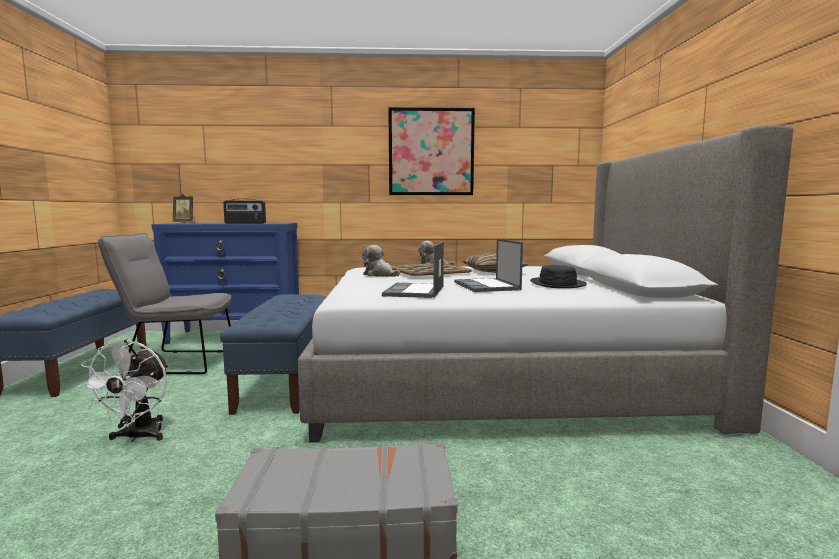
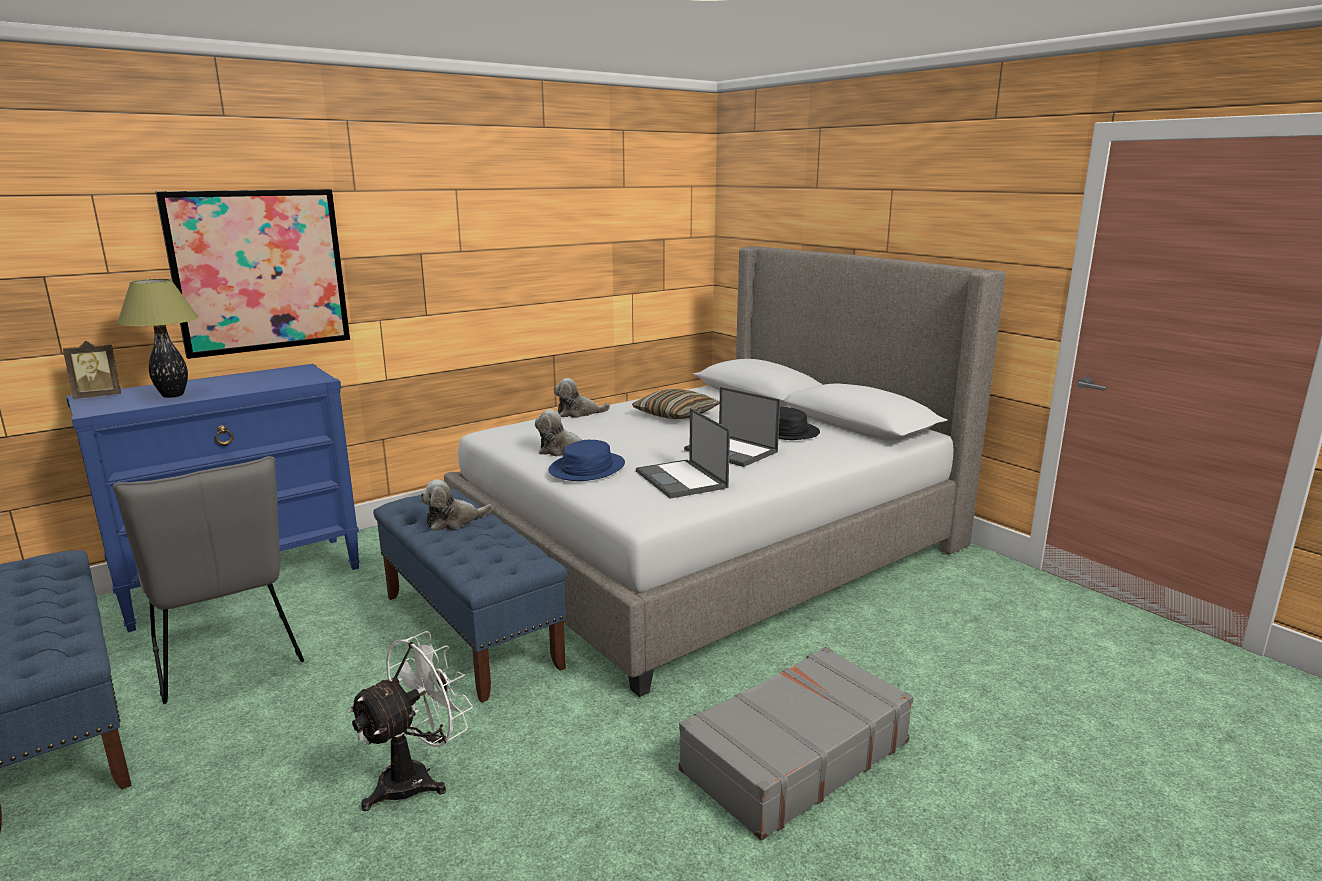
camera: 35 degrees left, 10 degrees up
(138, 437) = (417, 777): white fan -> white fan turned 105 degrees counterclockwise
(175, 362) = (228, 657): grey chair -> grey chair turned 90 degrees counterclockwise
(208, 223) = (173, 395): none -> table lamp
(245, 223) = (260, 388): radio -> none
(288, 304) = (453, 521): none -> plush toy
(371, 281) = (587, 468): none -> blue hat
(428, 270) = (609, 429): tray -> none
(431, 152) = (513, 229): picture -> picture (259, 271)

